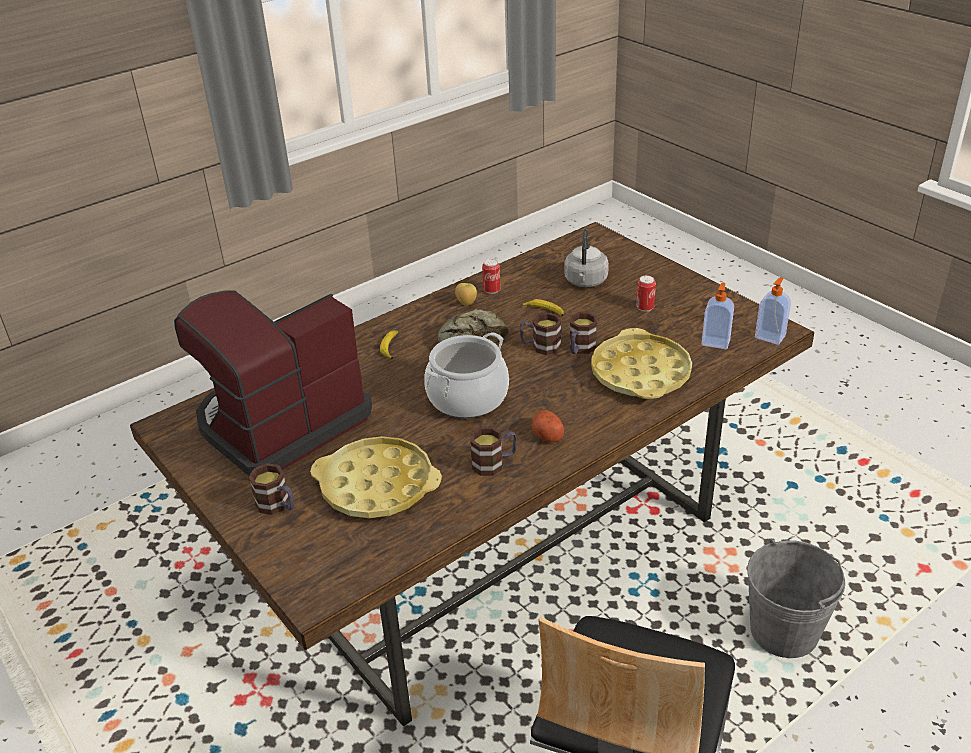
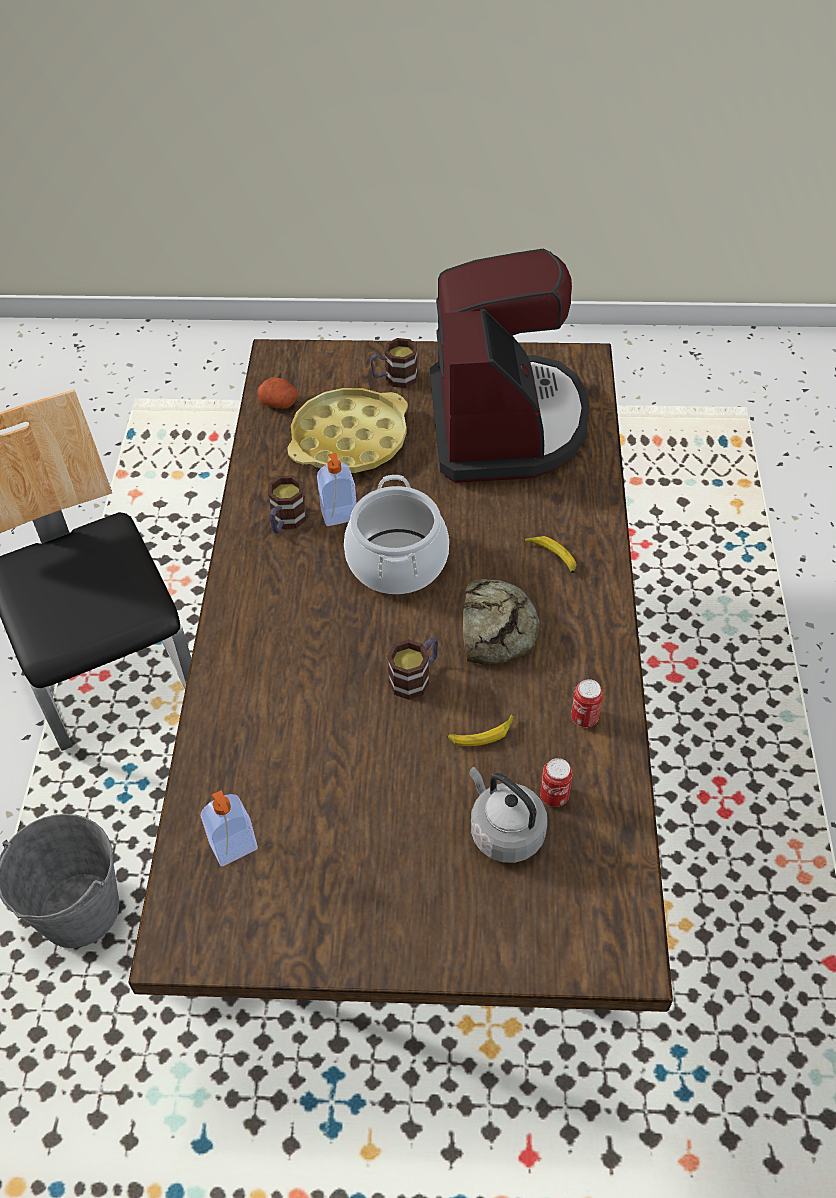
camera: 130 degrees right, 15 degrees up
(466, 303) = (578, 673): apple -> none
(546, 434) = (276, 580): potato -> potato (280, 403)
(580, 349) = (371, 708): mug -> none
(640, 373) = (271, 724): yellow tray -> none
(645, 308) = (378, 842): can -> can (554, 796)
(770, 337) = (176, 917): soap dispenser -> soap dispenser (339, 516)

